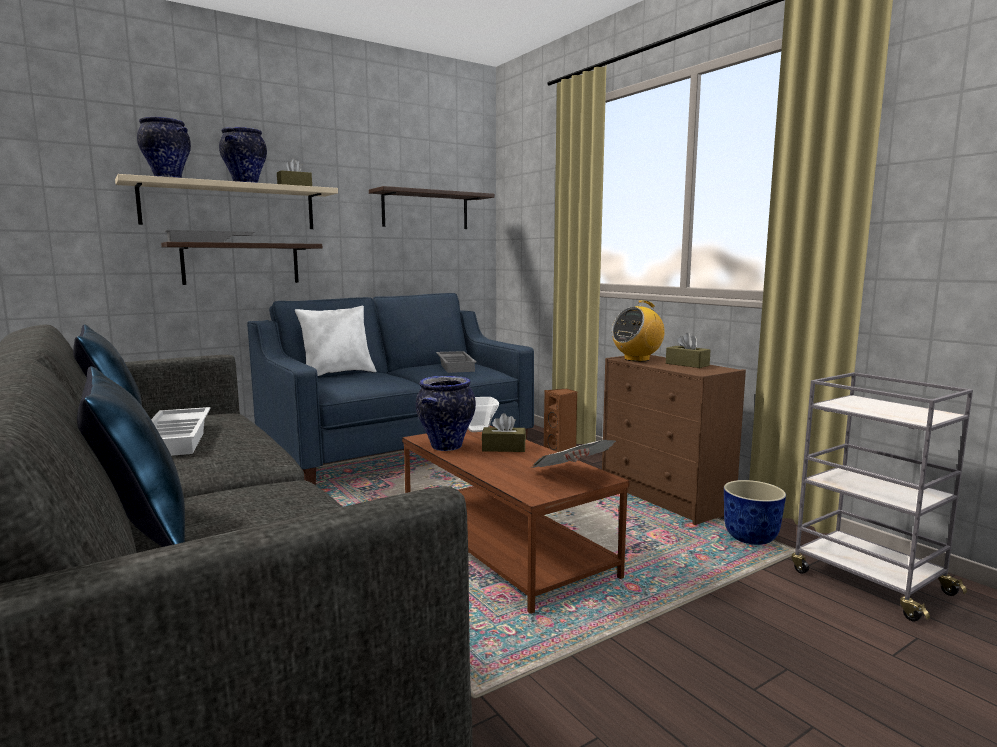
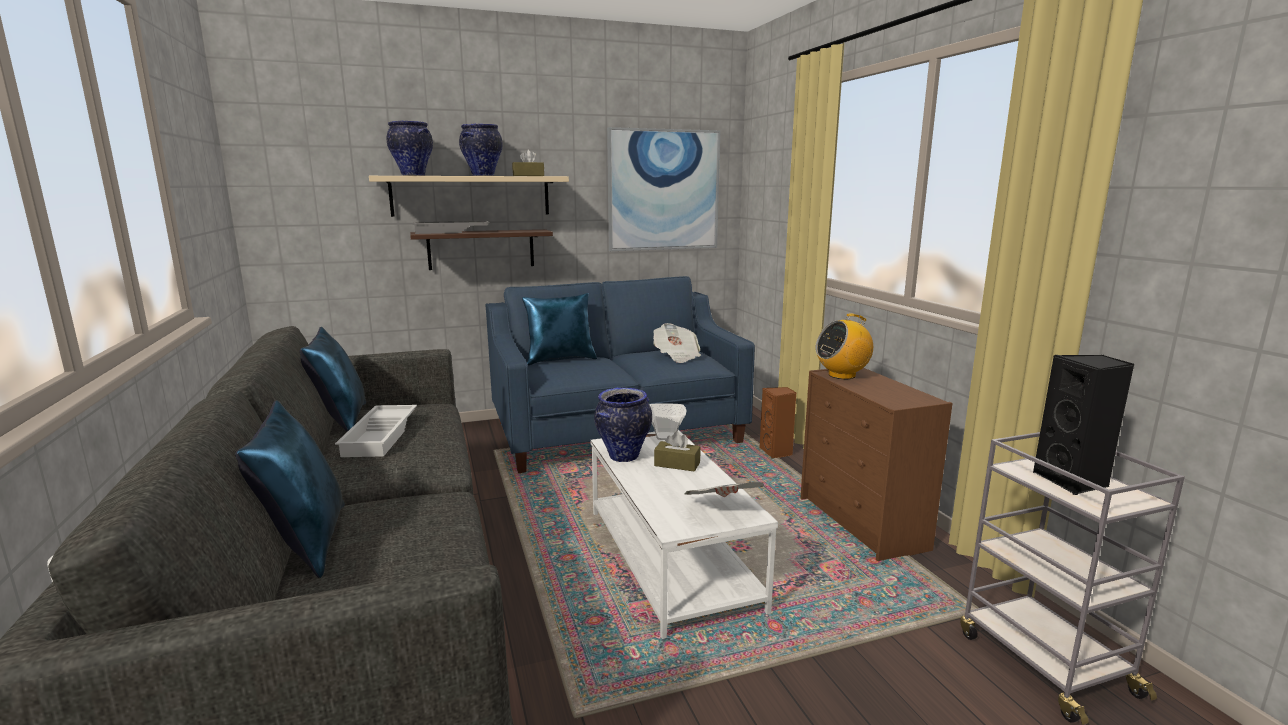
camera: 15 degrees right, 5 degrees up
(337, 374) = (560, 359): white pillow -> blue pillow
(425, 210) = (663, 190): shelf -> picture
(456, 366) = (676, 356): grey tray -> newspaper
(502, 546) = (669, 558): brown coffee table -> white coffee table
(687, 364) = (891, 388): brown tissue box -> none
(751, 538) = (934, 586): planter -> none
(883, 408) = (1073, 481): none -> black speaker

